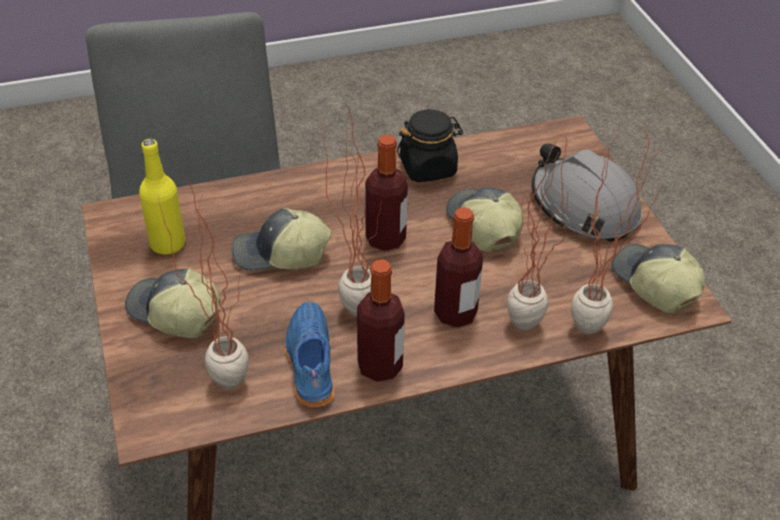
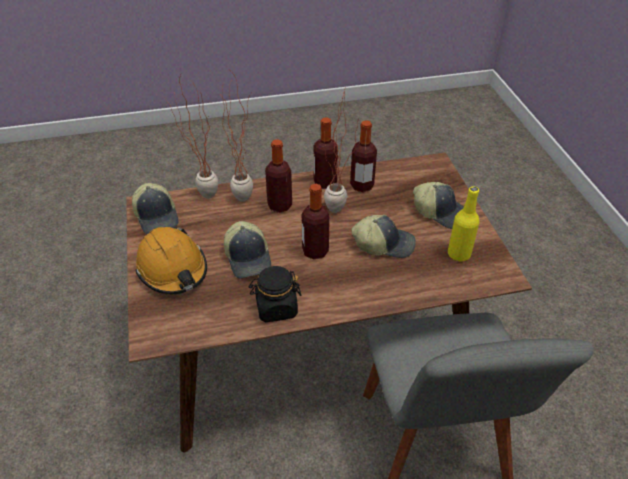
camera: 175 degrees left, 0 degrees up
(222, 373) = (406, 183): potted plant -> none
(309, 363) = (362, 185): blue shoe -> bottle
(584, 207) = (173, 269): grey hard hat -> orange hard hat

